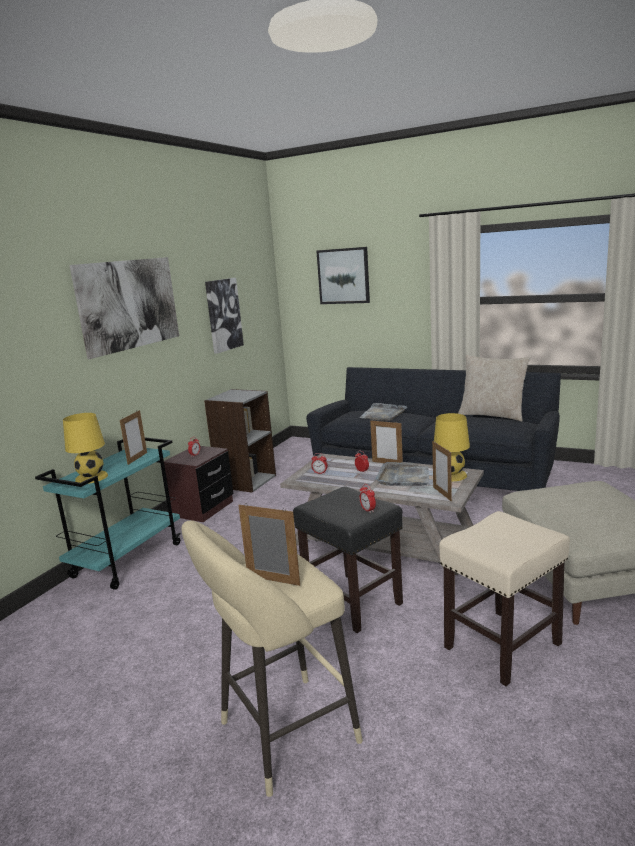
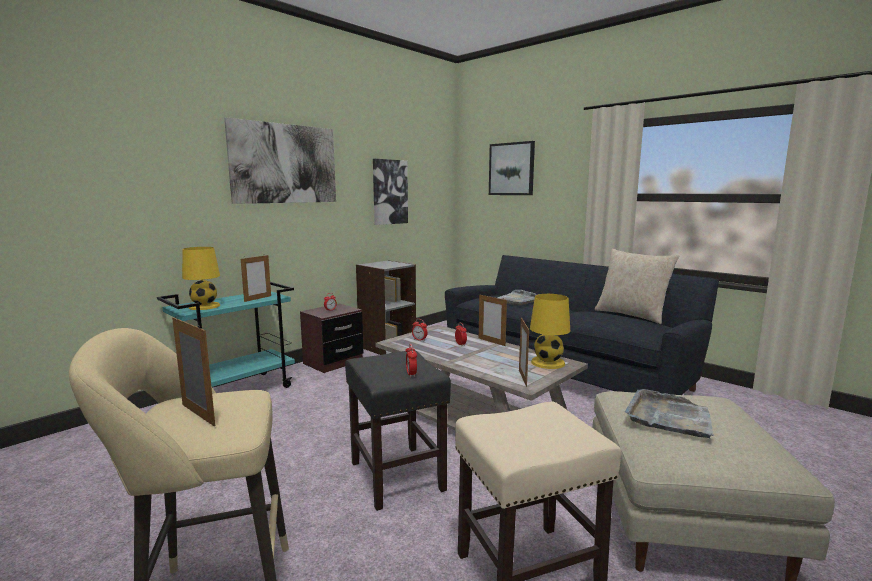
camera: 15 degrees right, 5 degrees down
(404, 477) = (496, 356): grey tray -> grey tray (669, 417)

